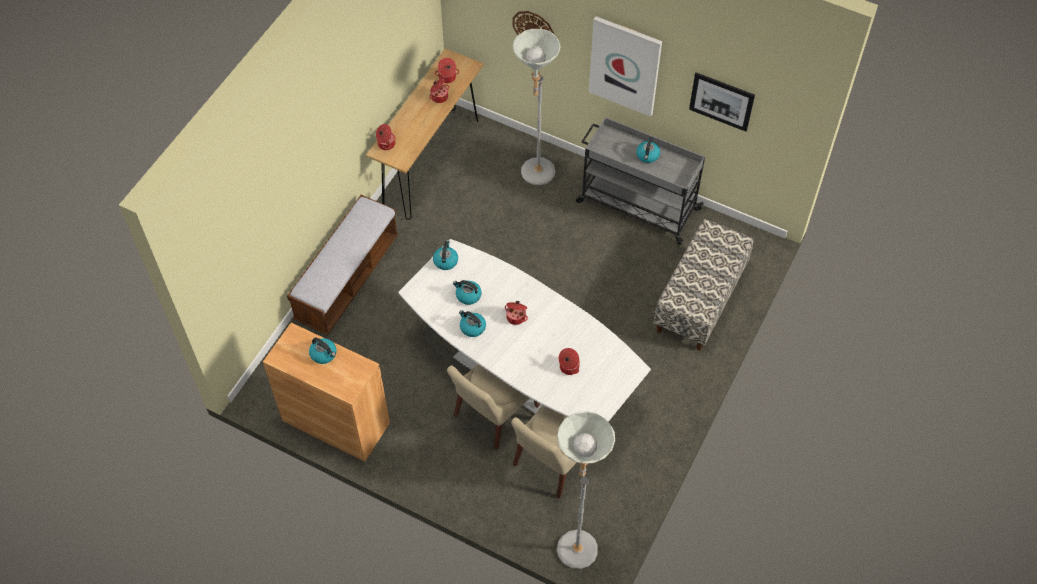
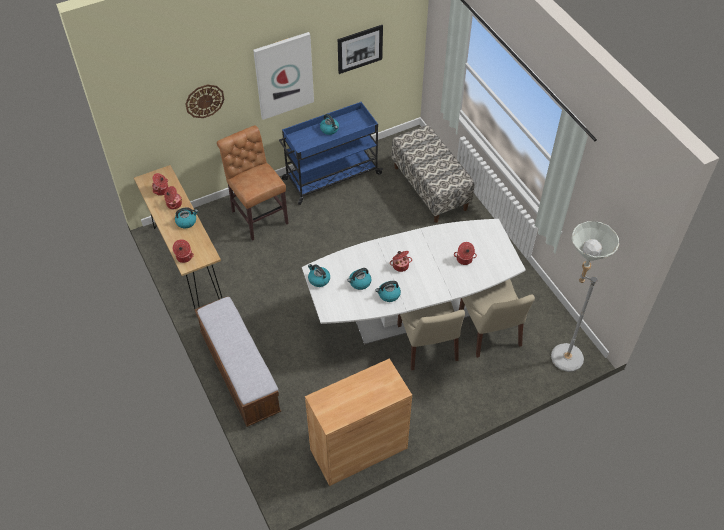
camera: 55 degrees left, 5 degrees down
(324, 354) = (352, 389): kettle -> kettle (186, 221)
(535, 177) = (258, 215): grey floor lamp -> brown chair
(636, 205) = (331, 177): grey cart -> blue cart

